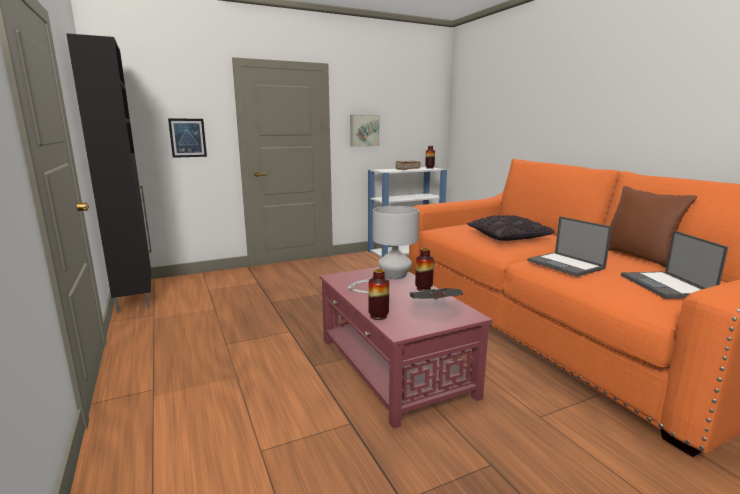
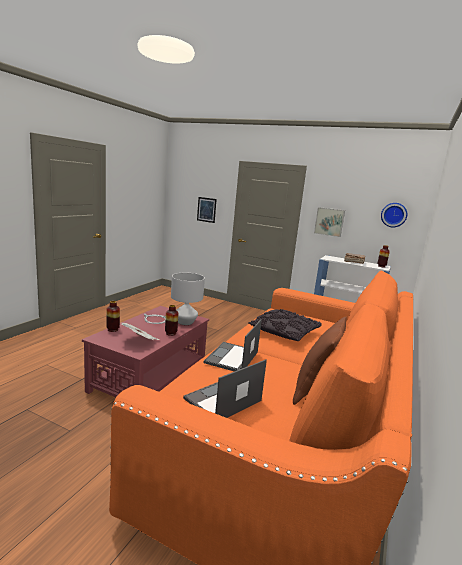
camera: 50 degrees right, 0 degrees up
(135, 298) = (151, 293): black cabinet -> none
(421, 114) = (394, 215): none -> wall clock

